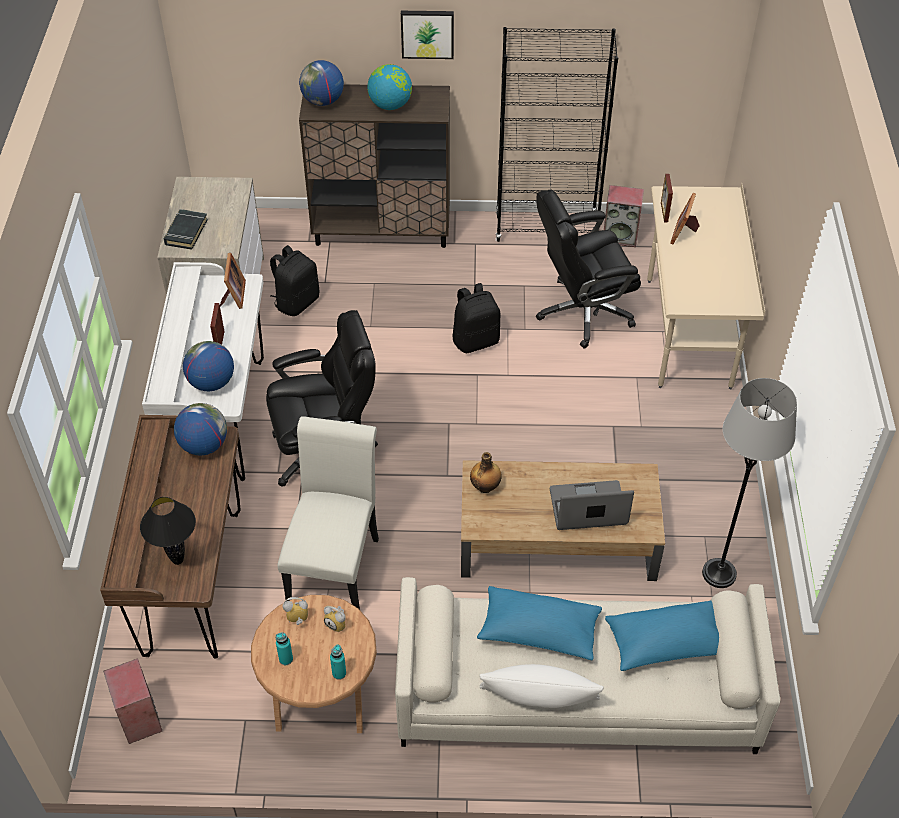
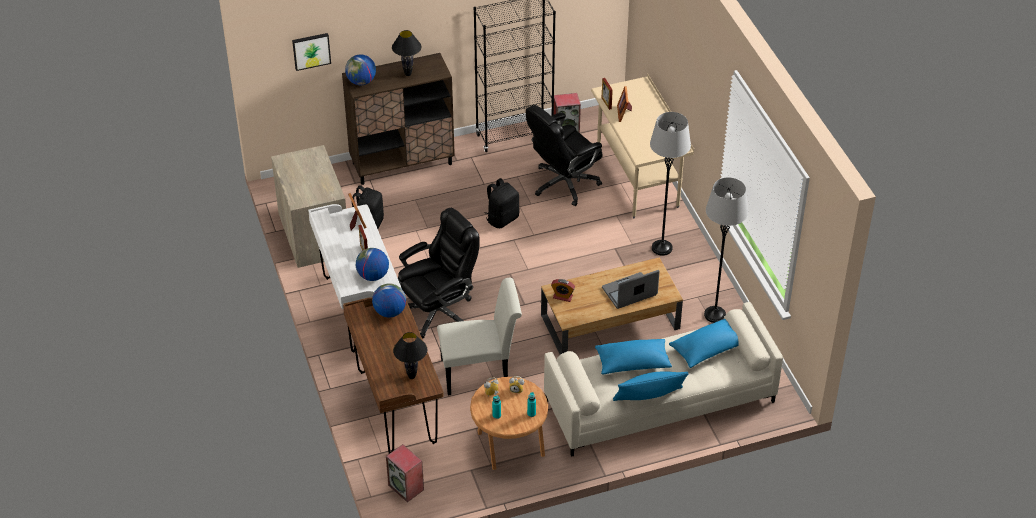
camera: 20 degrees left, 5 degrees down
(186, 232) = (300, 190): black book -> none
(335, 564) = (480, 372): white chair -> white chair turned 90 degrees clockwise
(390, 105) = (408, 74): globe -> black table lamp
(427, 33) = (423, 21): picture -> picture (311, 50)
(485, 487) = (562, 297): bottle -> alarm clock
(538, 700) = (649, 397): white pillow -> blue pillow
(681, 444) = (662, 248): none -> grey floor lamp

